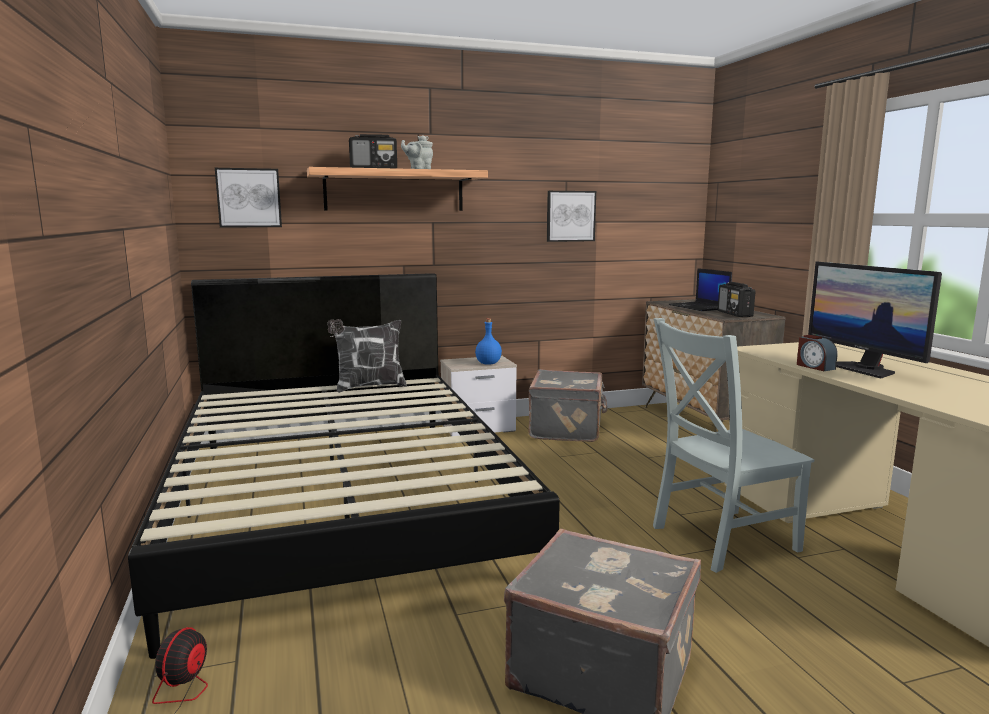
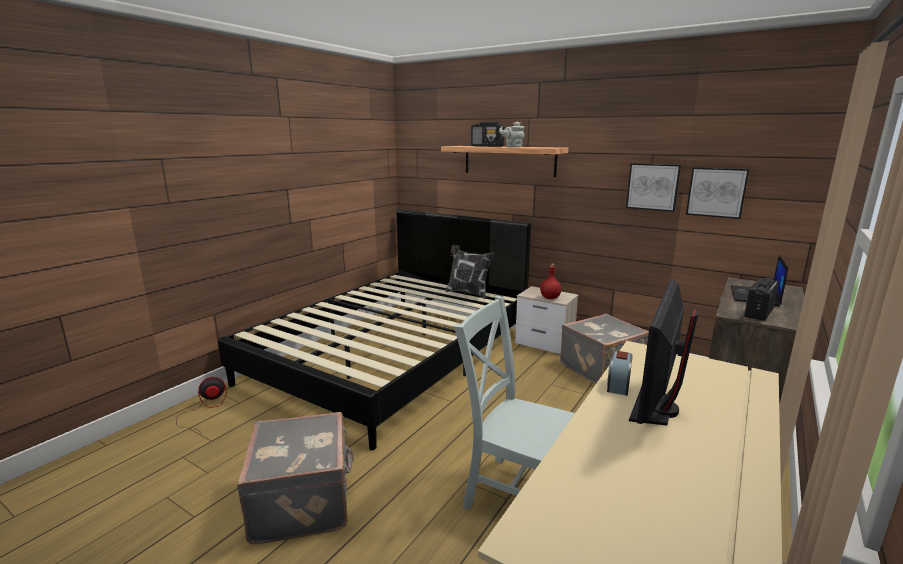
camera: 50 degrees right, 5 degrees up
(249, 198) = (428, 163): picture -> picture (716, 192)
(488, 363) = (550, 298): blue bottle -> red bottle

